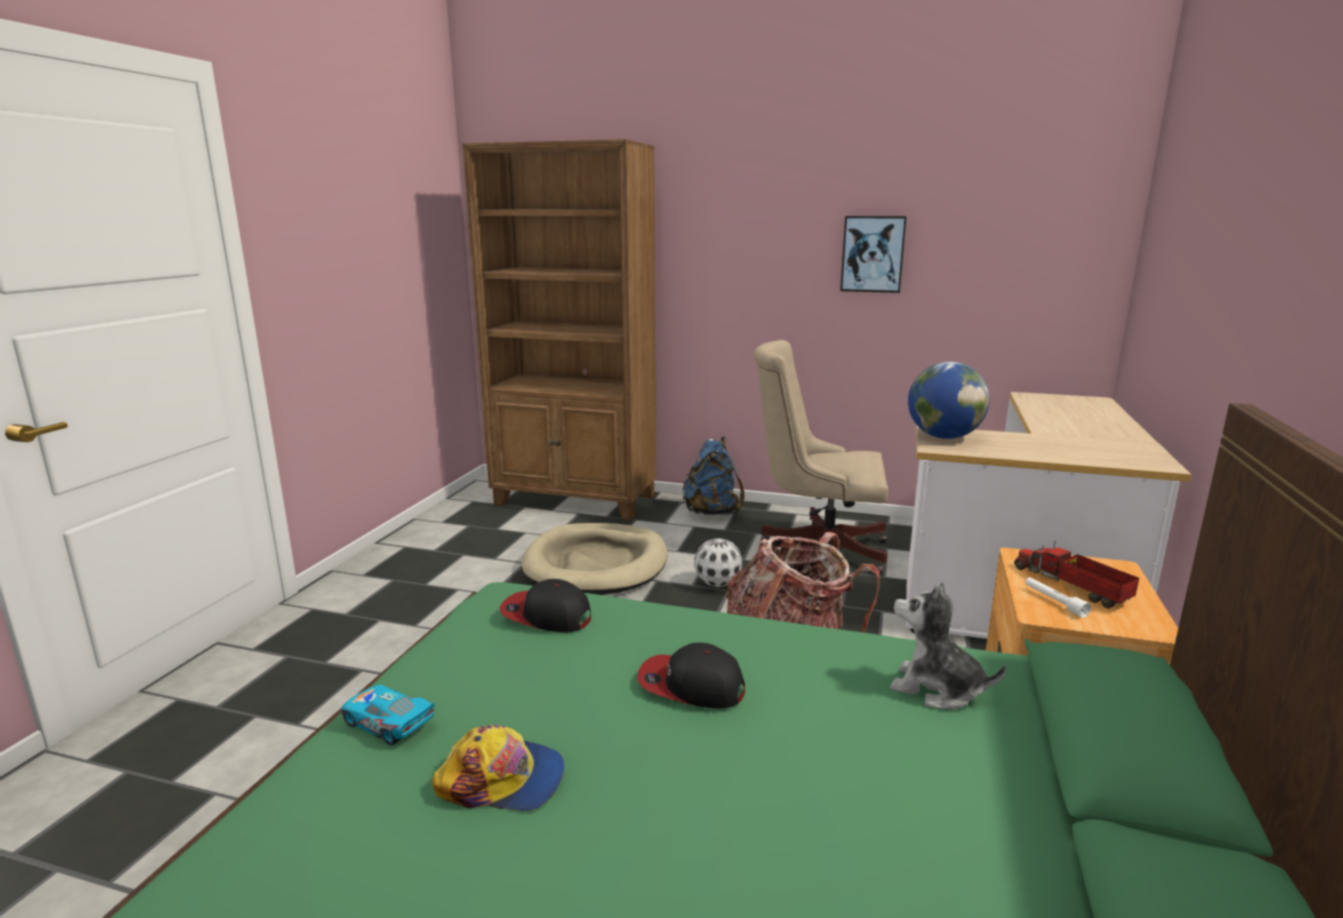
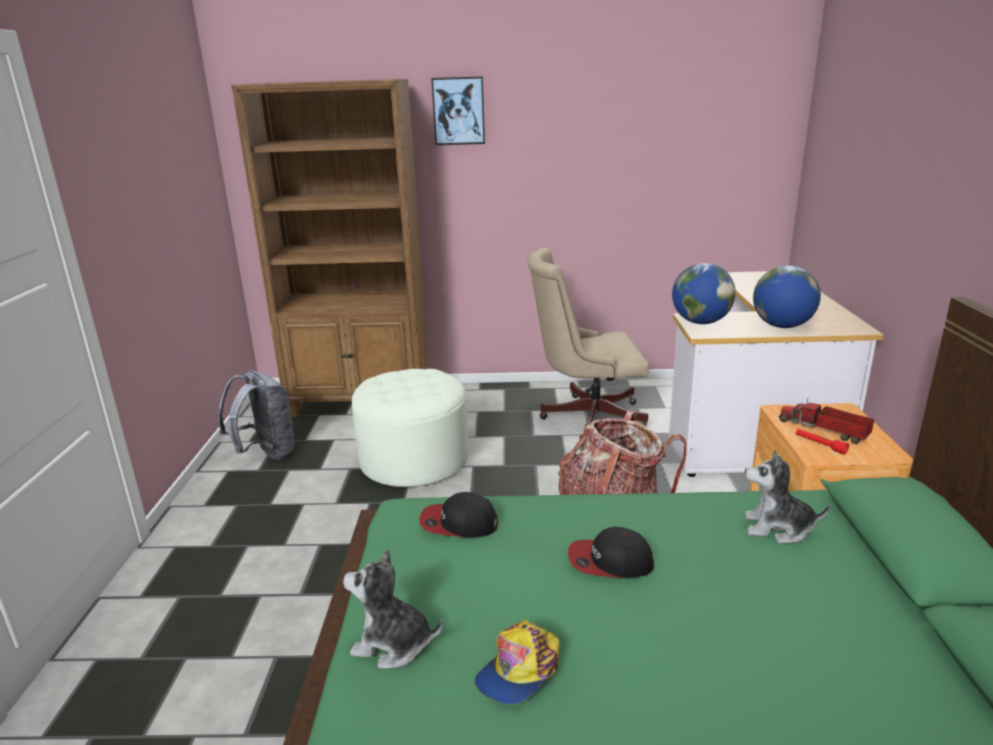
camera: 15 degrees left, 5 degrees up
(388, 723) = (393, 645): toy car -> plush toy
(450, 536) = (266, 454): none -> grey backpack
(502, 780) = (519, 670): cap -> cap turned 135 degrees clockwise
(596, 565) = (414, 460): beige dog bed -> white ottoman
(712, 512) = (486, 396): blue backpack -> none
(717, 584) = (523, 461): football -> none
(872, 254) = (603, 167): picture -> picture (458, 111)
(1050, 451) = (782, 326): none -> globe
(1054, 602) = (820, 445): white flashlight -> red flashlight

